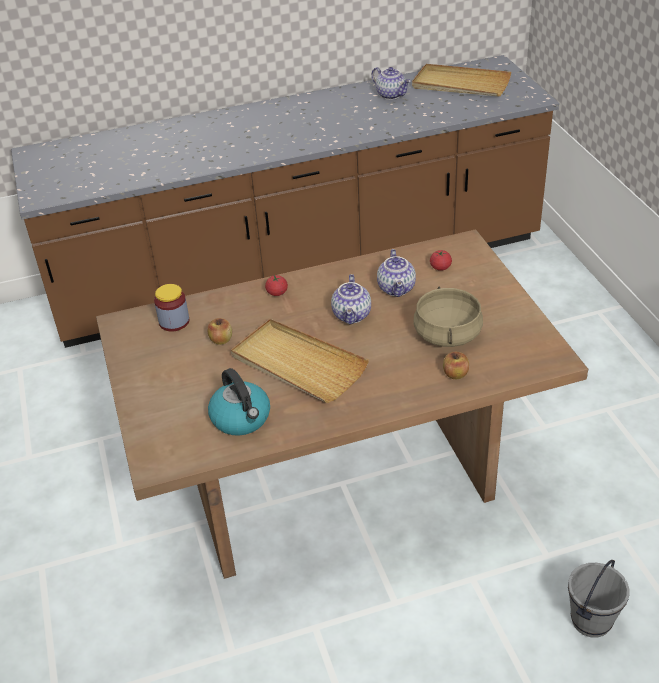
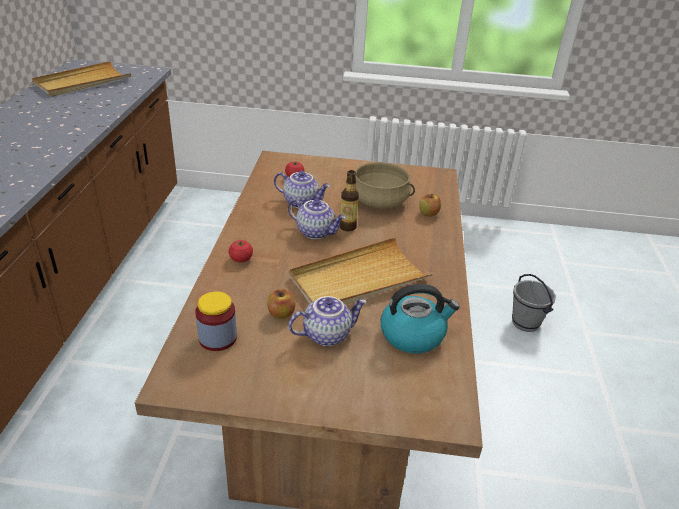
camera: 70 degrees left, 5 degrees down
(378, 330) = (347, 227): none -> bottle
(391, 95) = (43, 106): teapot -> teapot (326, 334)

